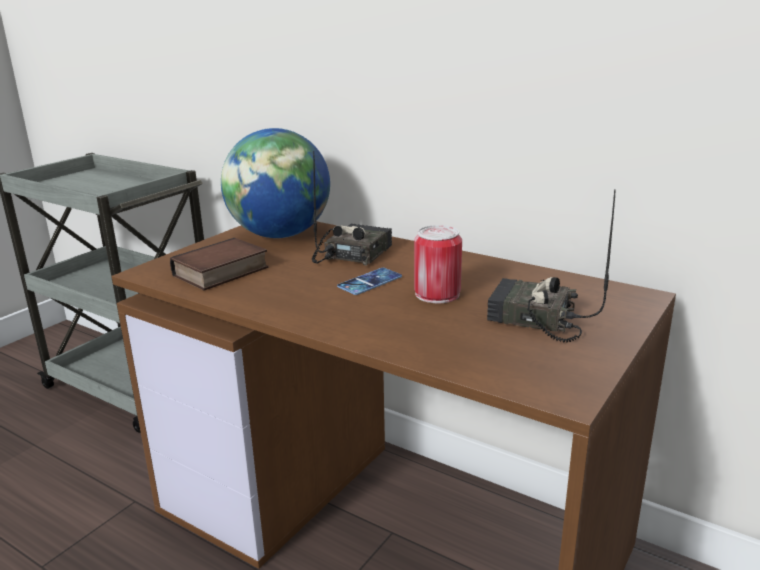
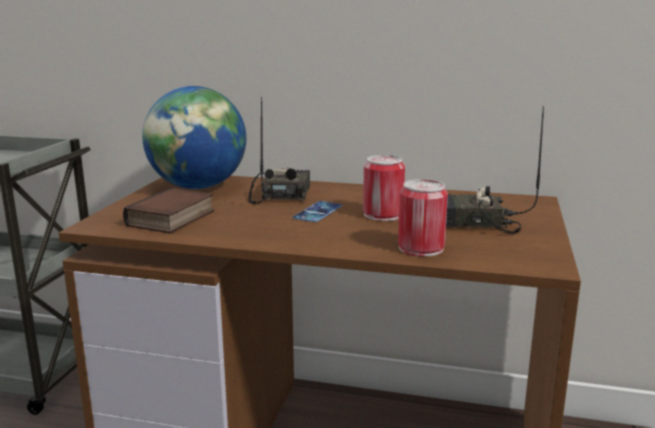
camera: 20 degrees left, 5 degrees down
(438, 346) = (421, 248): none -> can

